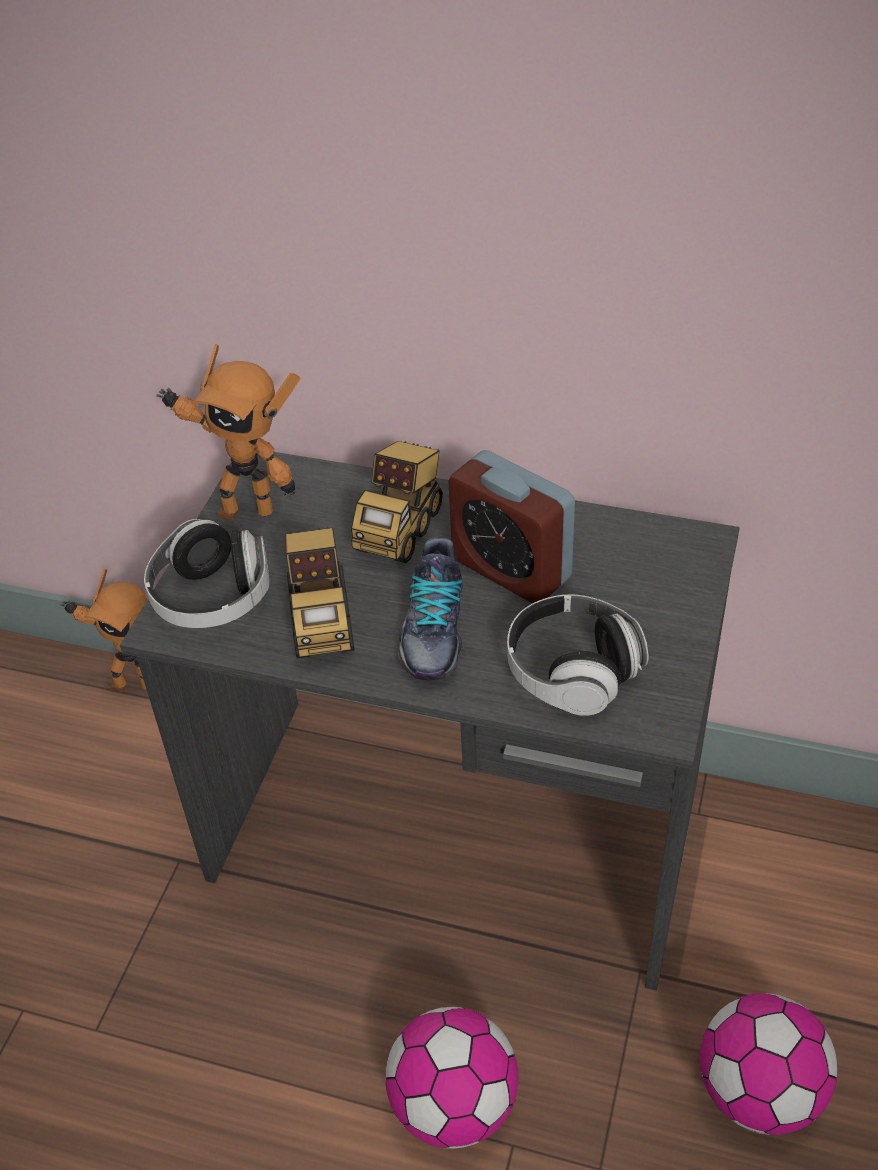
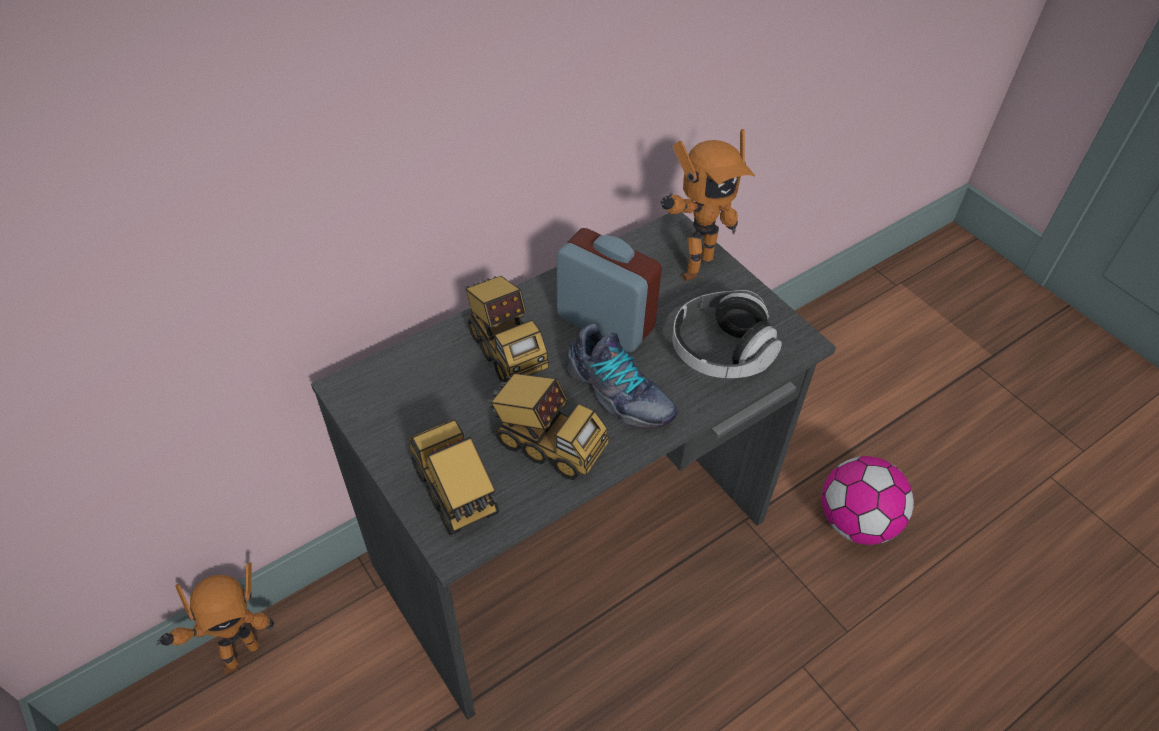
camera: 55 degrees left, 5 degrees up
(213, 597) = (456, 494): headphones -> toy truck
(246, 509) = (385, 420): toy robot -> toy robot (691, 265)
(454, 1104) = (754, 679): football -> none
(511, 569) = (605, 322): alarm clock -> alarm clock turned 135 degrees counterclockwise

